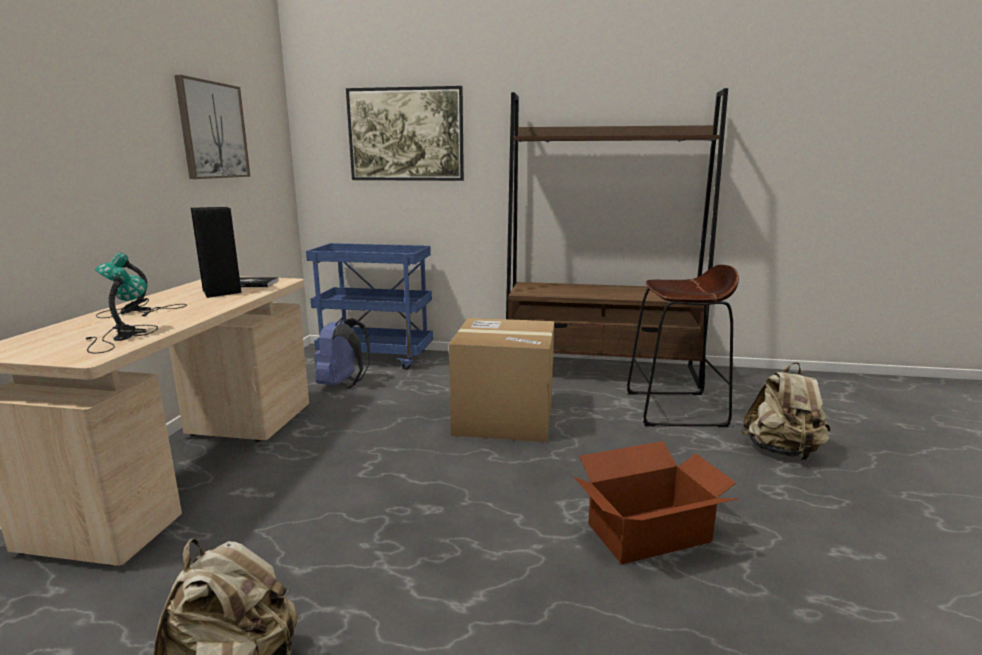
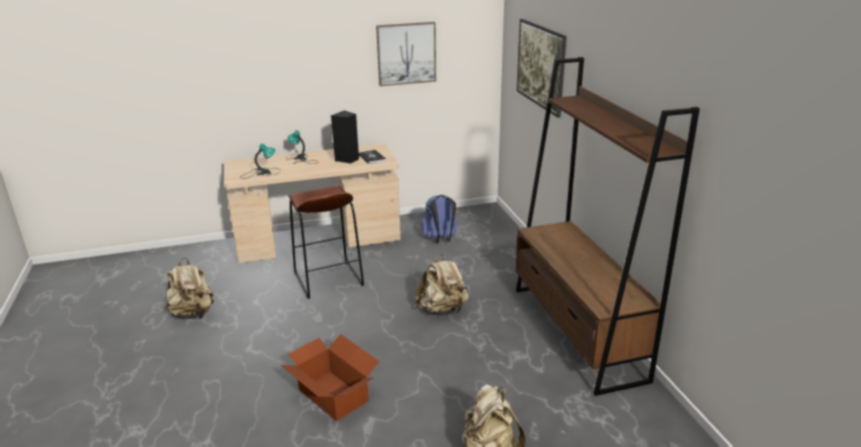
camera: 65 degrees right, 10 degrees up
(377, 358) = (497, 233): blue cart -> none
(504, 418) = (442, 310): cardboard box -> beige backpack
(675, 409) = (529, 385): brown stool -> brown stool (328, 279)

